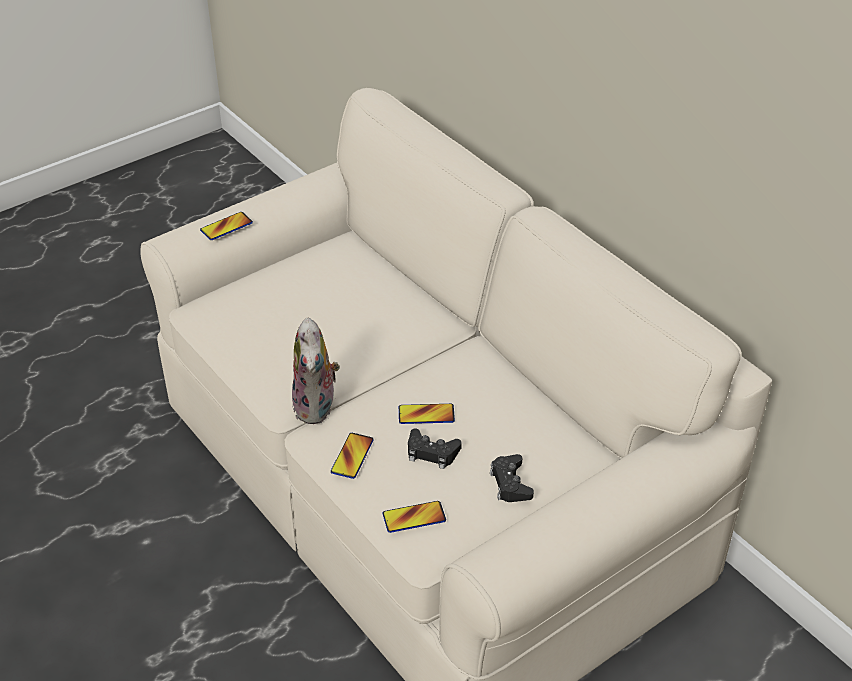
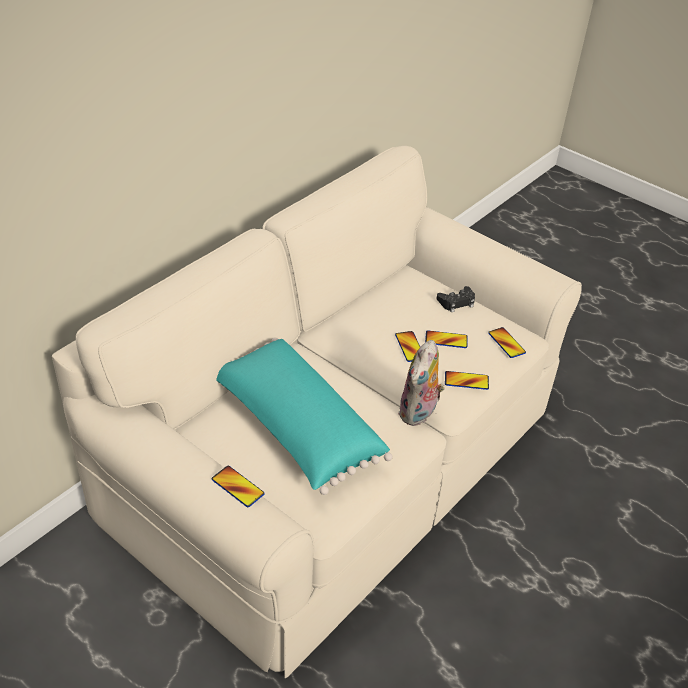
camera: 105 degrees left, 0 degrees up
(317, 407) = (419, 413): plush toy -> plush toy turned 135 degrees clockwise
(322, 303) = (294, 428): none -> turquoise pillow
(432, 453) = (446, 340): black game controller -> phone

